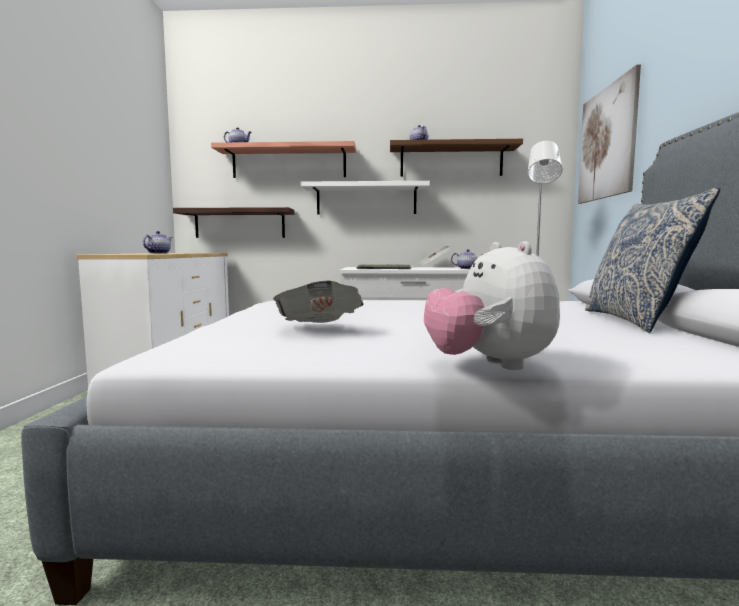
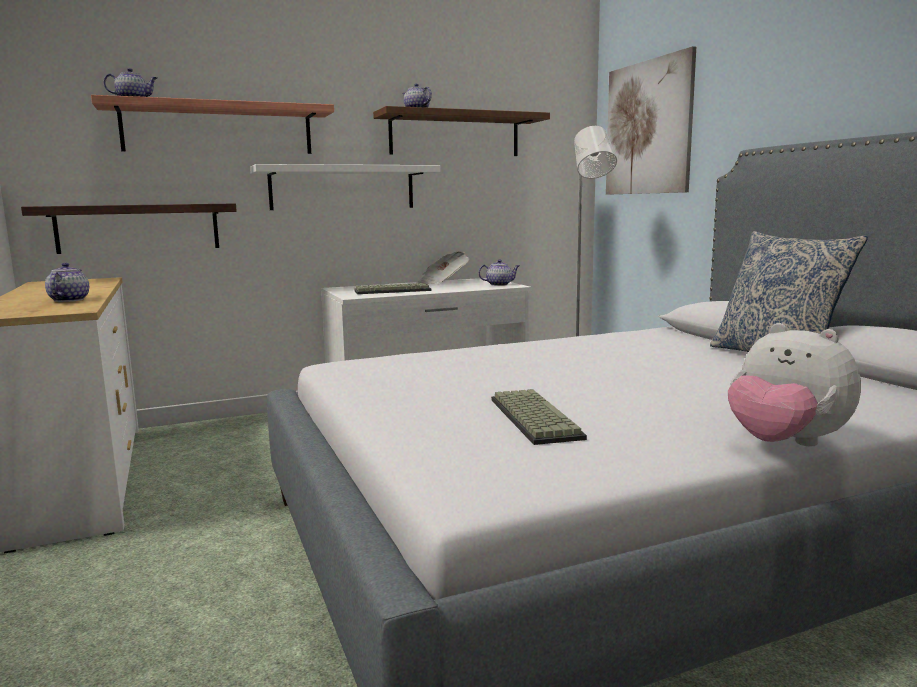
camera: 25 degrees left, 5 degrees up
(320, 329) = (531, 418): newspaper -> keyboard

